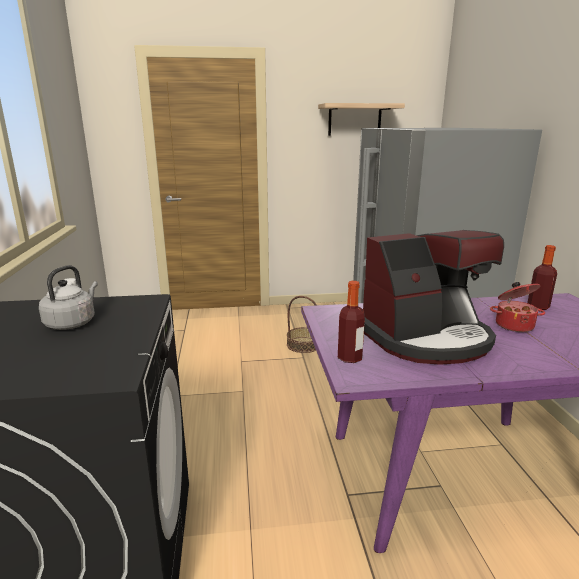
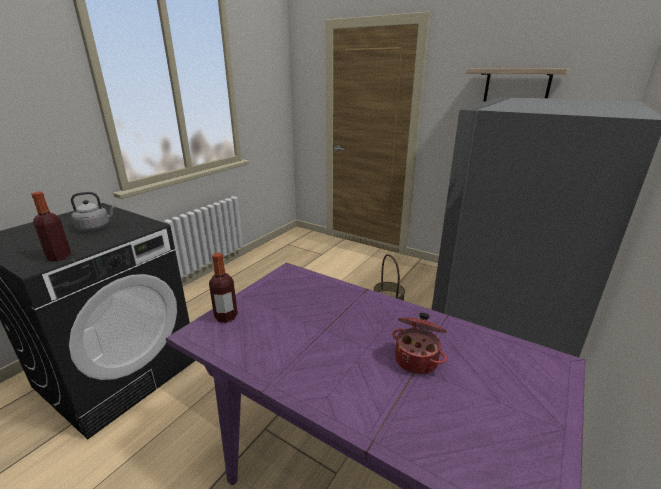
camera: 40 degrees right, 5 degrees up
(426, 338) = (309, 330): coffee machine -> none
(538, 307) = (495, 355): bottle -> bottle (59, 257)

